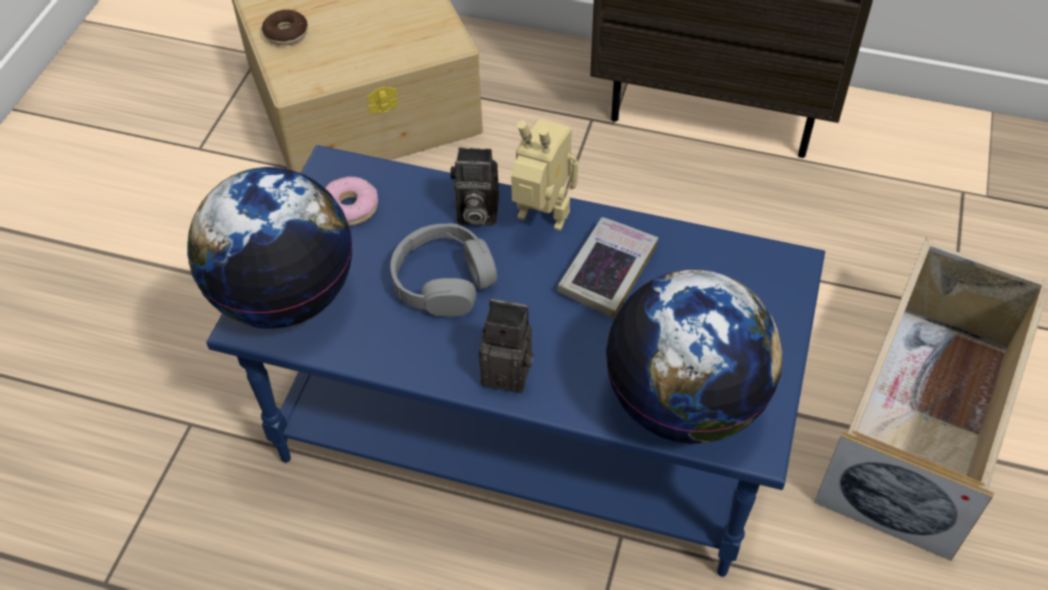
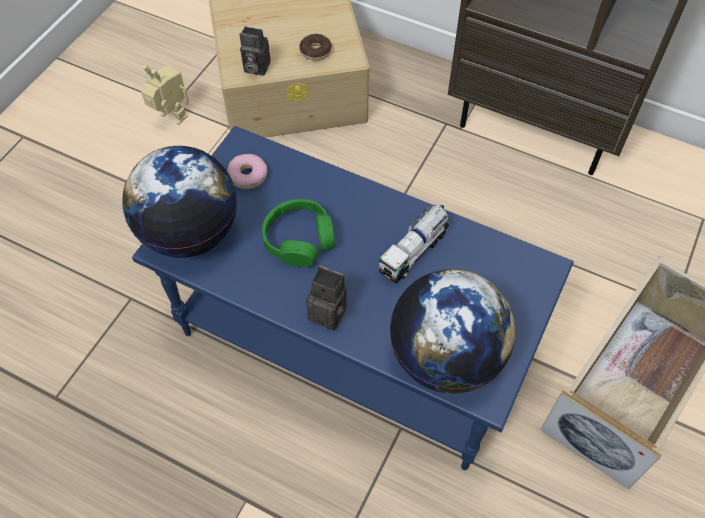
camera: 10 degrees right, 5 degrees up
(286, 33) = (239, 35): donut -> donut (315, 51)
(444, 281) = (299, 239): grey headphones -> green headphones
(475, 213) = (332, 193): camera -> camera (255, 67)
(540, 221) = (376, 206): toy robot -> toy robot (171, 119)
(607, 271) = (414, 251): book -> toy truck

